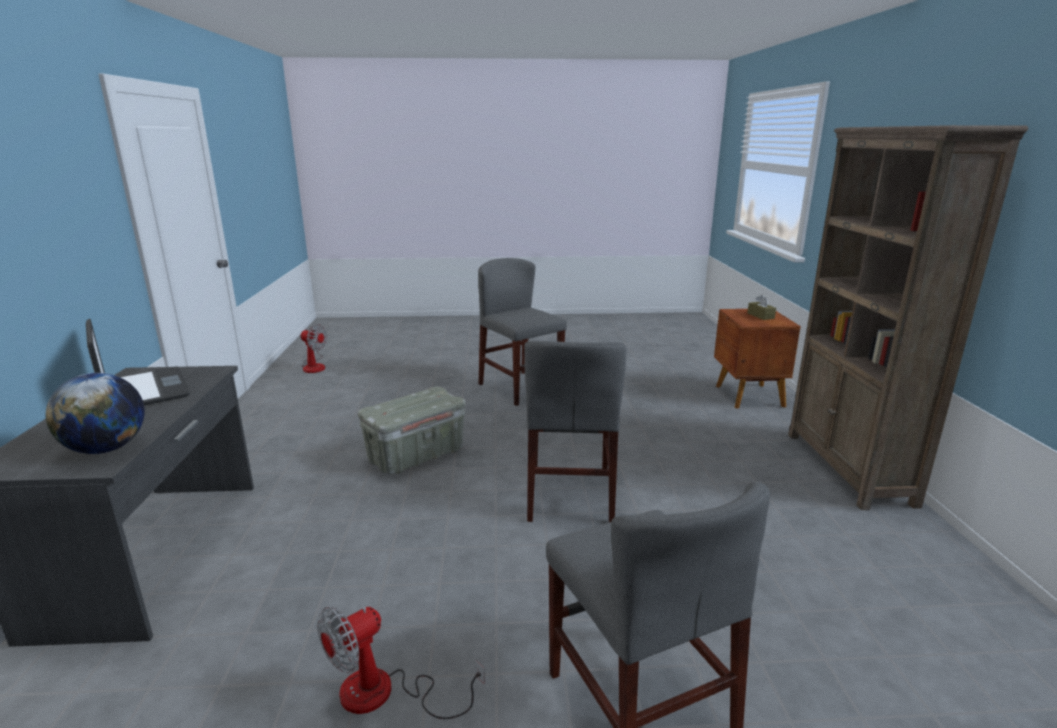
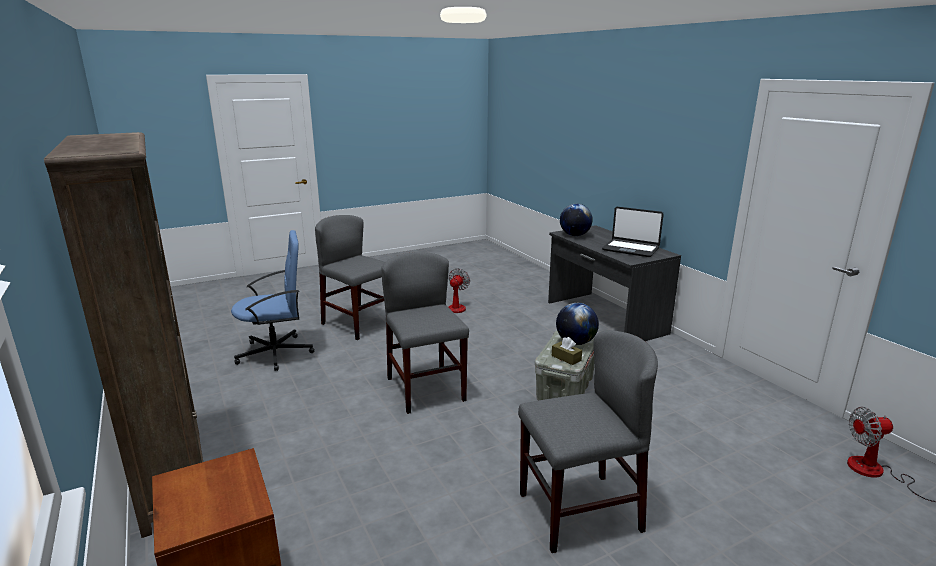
camera: 155 degrees right, 0 degrees up
(395, 406) = (575, 342): none -> globe
(520, 388) = (579, 512): grey chair -> grey chair turned 45 degrees counterclockwise
(760, 316) = (202, 499): brown tissue box -> brown tissue box (566, 358)
(822, 645) = (276, 353): none -> blue office chair

